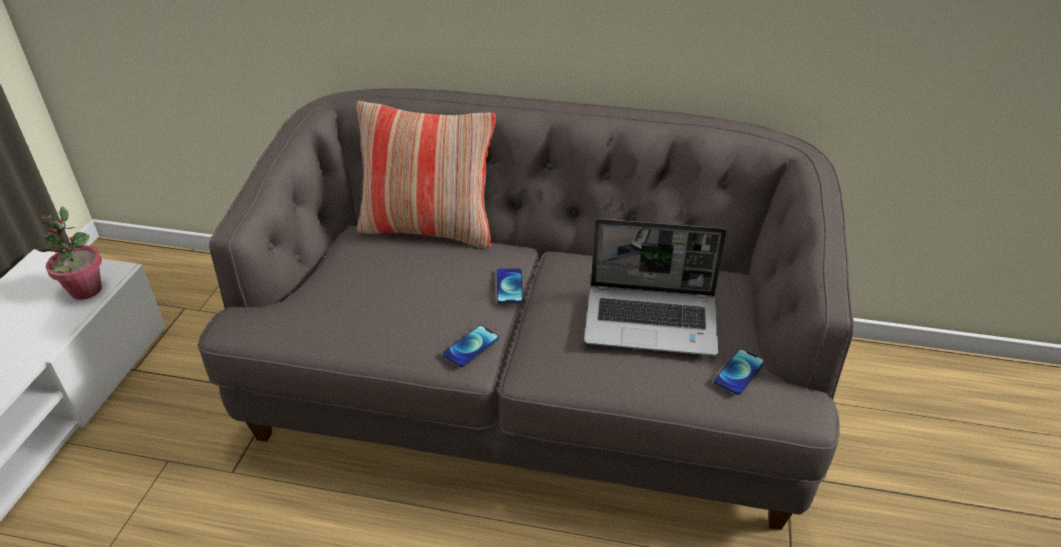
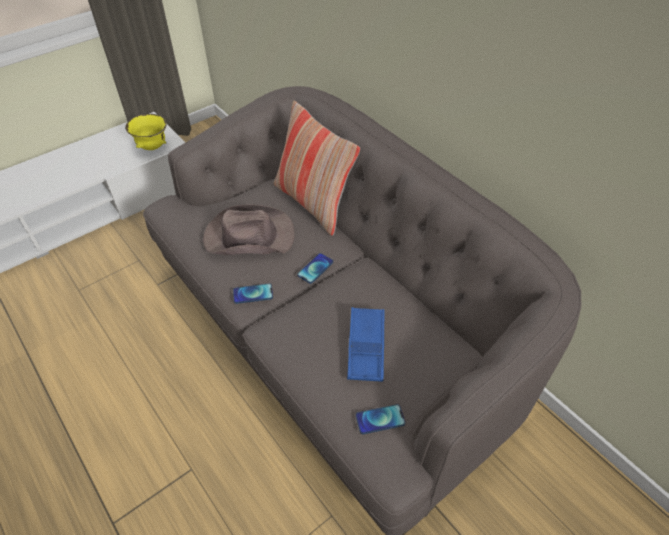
camera: 40 degrees right, 10 degrees up
(85, 290) = (152, 147): potted plant -> yellow bowl
(395, 294) = (248, 236): none -> brown hat
(653, 321) = (366, 347): laptop -> blue tray

